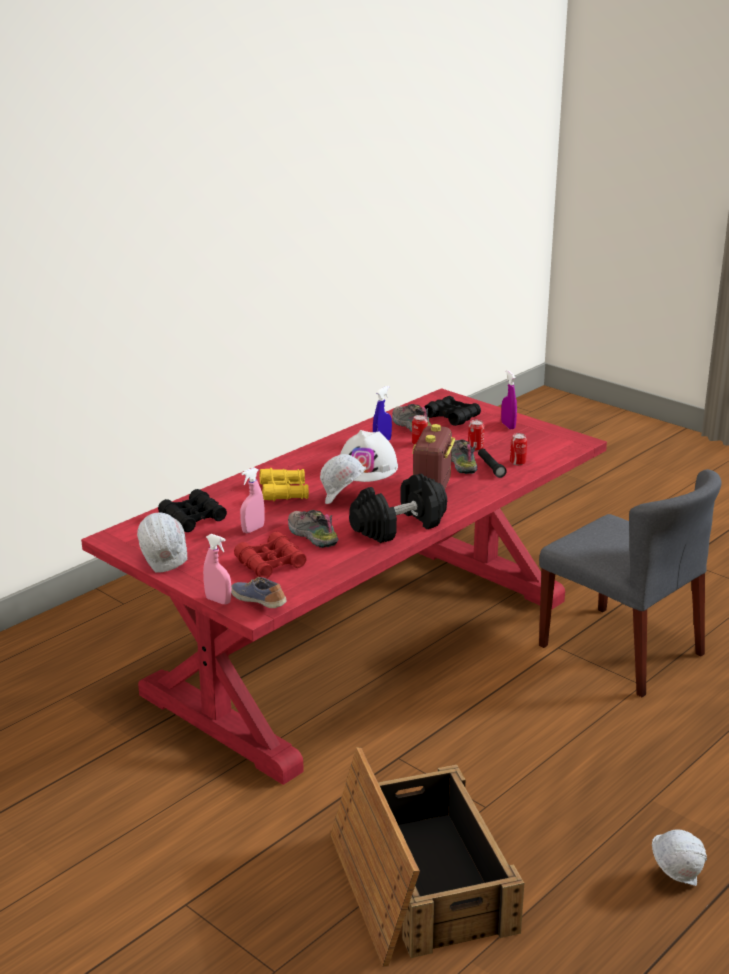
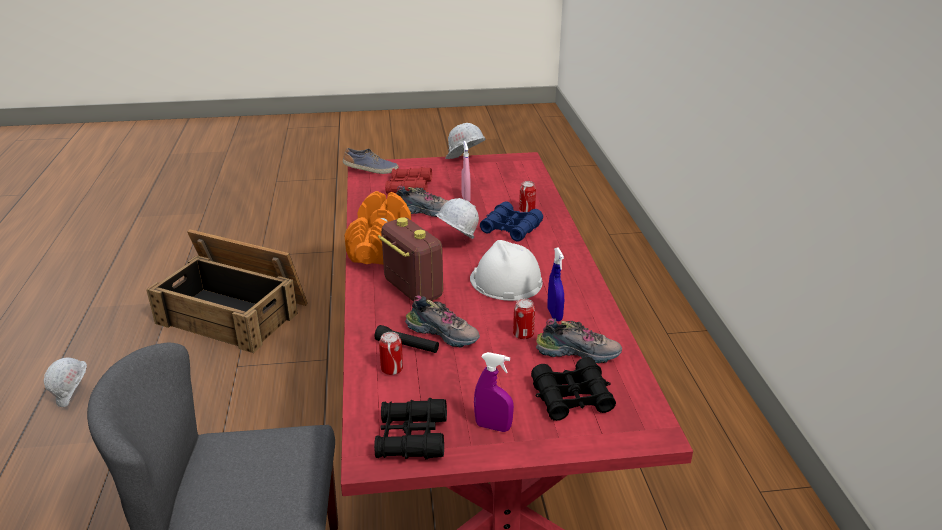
camera: 130 degrees right, 5 degrees up
(193, 518) = (515, 186): black binoculars -> black binoculars (411, 438)
(218, 600) = (393, 162): pink spray bottle -> none
(284, 491) = (511, 229): yellow binoculars -> blue binoculars
(398, 526) = (380, 247): black dumbbell -> orange dumbbell
(475, 448) = (463, 363): can -> can (527, 210)

